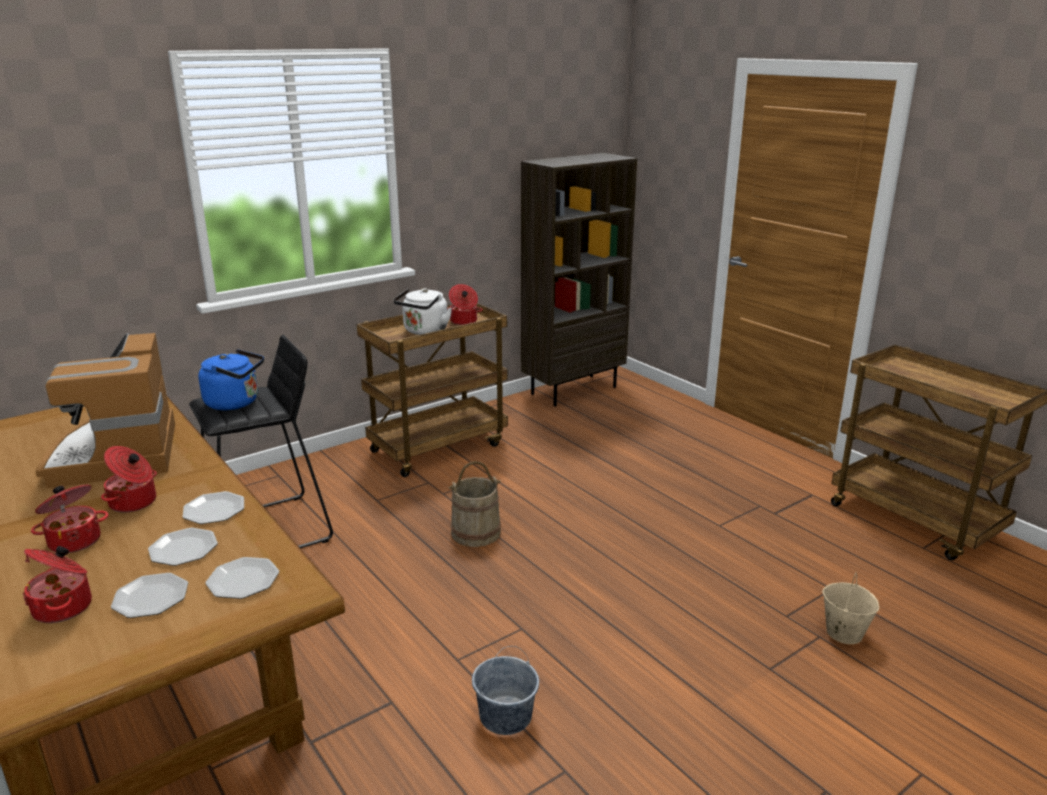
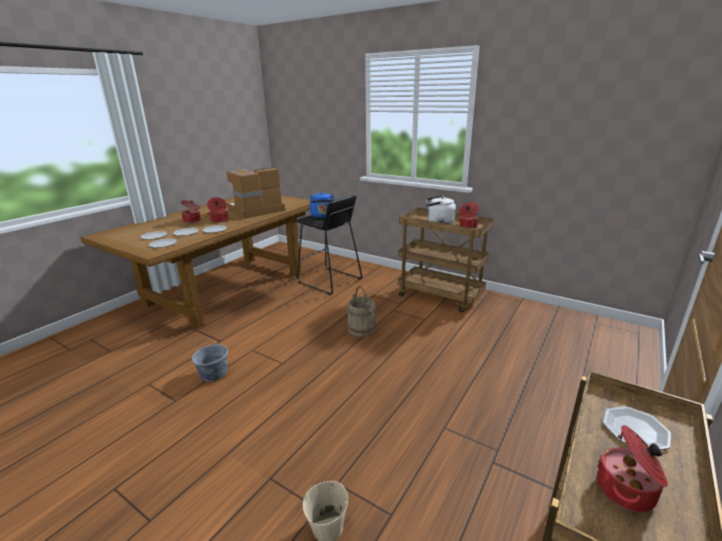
camera: 70 degrees right, 0 degrees up
(64, 607) = (151, 229): cooking pot -> cooking pot (627, 491)
(573, 390) = (580, 321): brown bookcase -> none
(909, 374) = (635, 430): none -> plate

